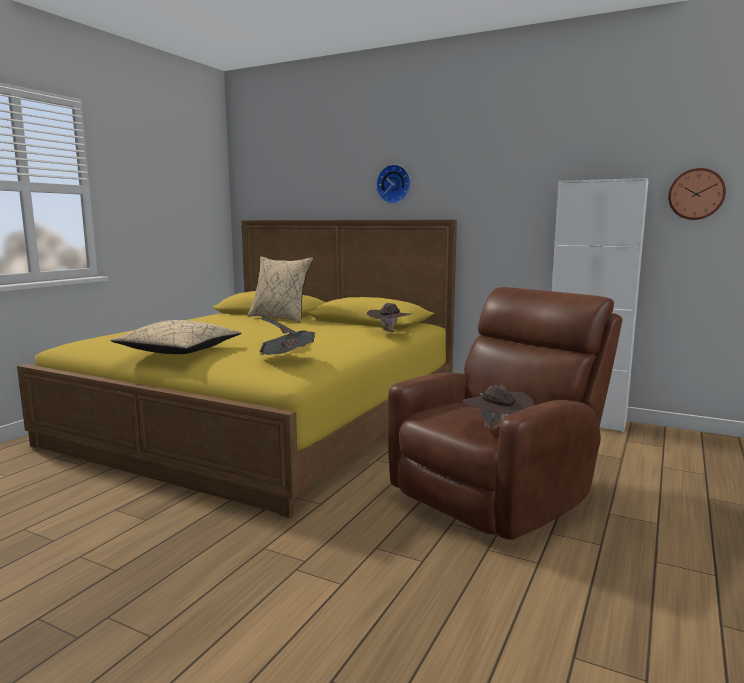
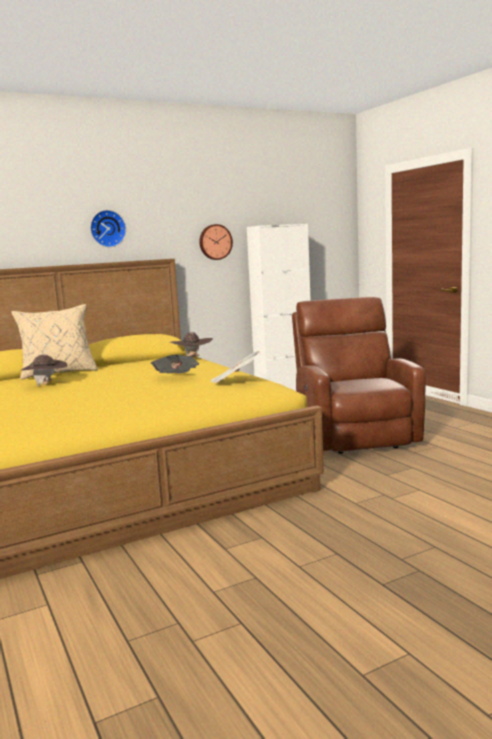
camera: 55 degrees left, 0 degrees up
(179, 352) = (136, 404): beige pillow -> none
(496, 429) = (386, 383): brown hat -> brown hat (46, 385)
(696, 194) = (317, 233): wall clock -> wall clock (215, 242)

